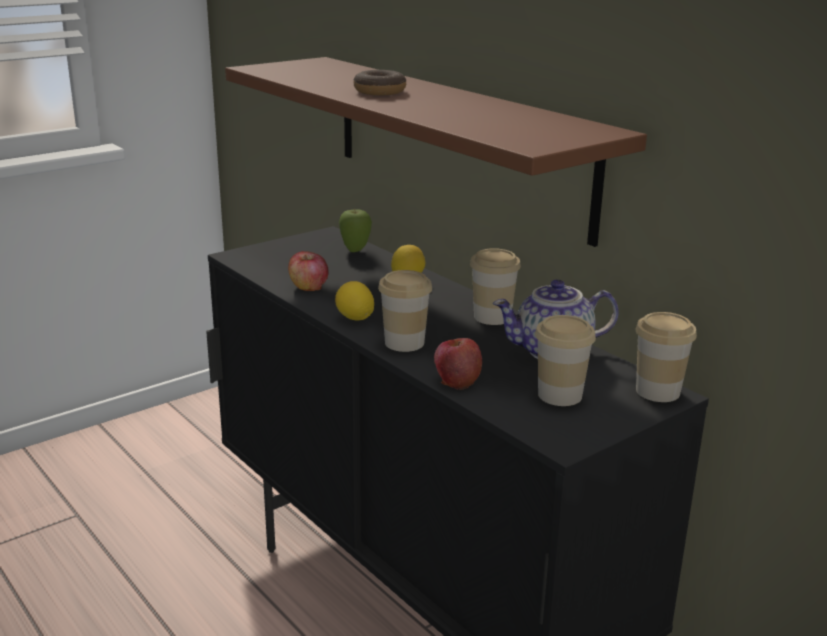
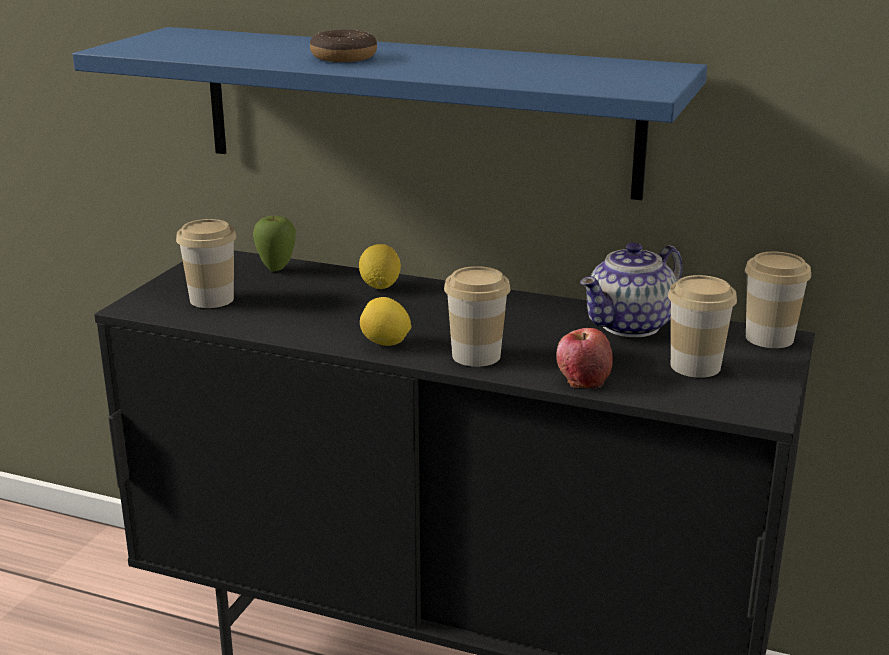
camera: 30 degrees left, 0 degrees up
(308, 287) = (281, 322): apple -> none
(456, 142) = (415, 110): brown shelf -> blue shelf
(492, 317) = (525, 306): cup -> cup (212, 299)

